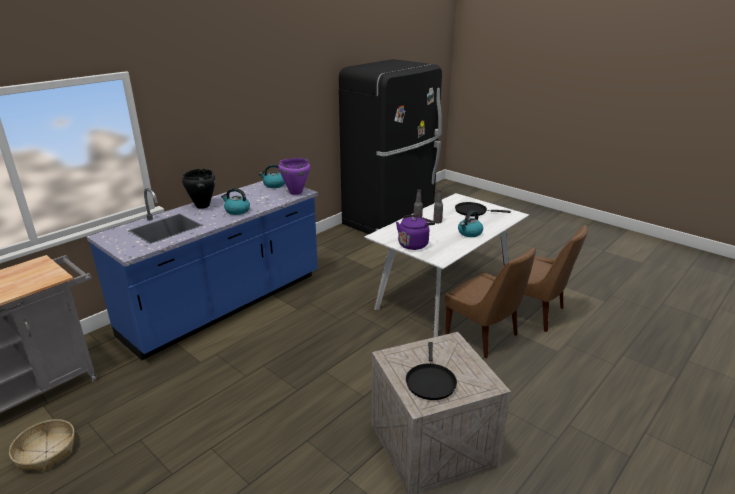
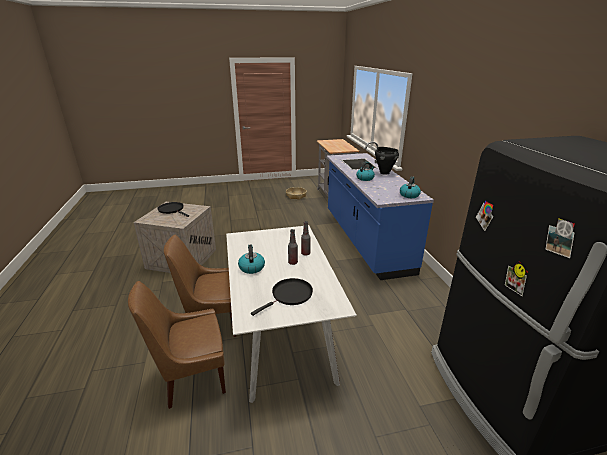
camera: 125 degrees right, 0 degrees up
(295, 192) = (383, 197): purple cooking pot -> none
(414, 244) = (270, 236): purple kettle -> none

